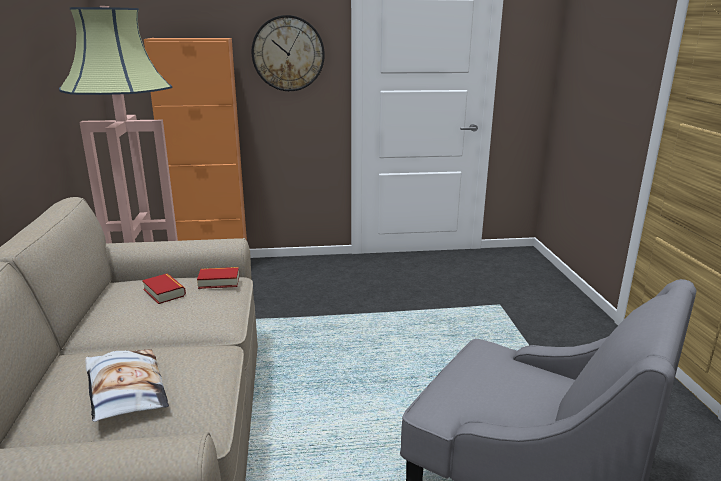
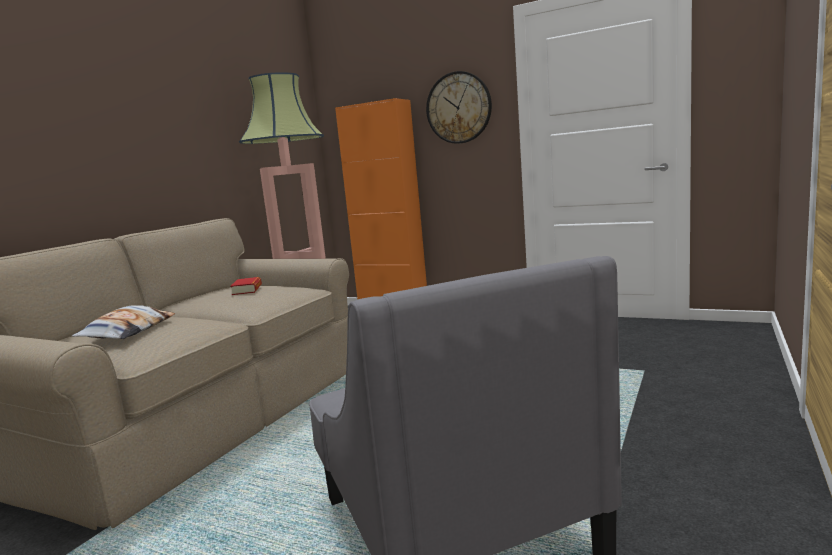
camera: 35 degrees right, 10 degrees down
(219, 281) = (293, 287): book -> none

